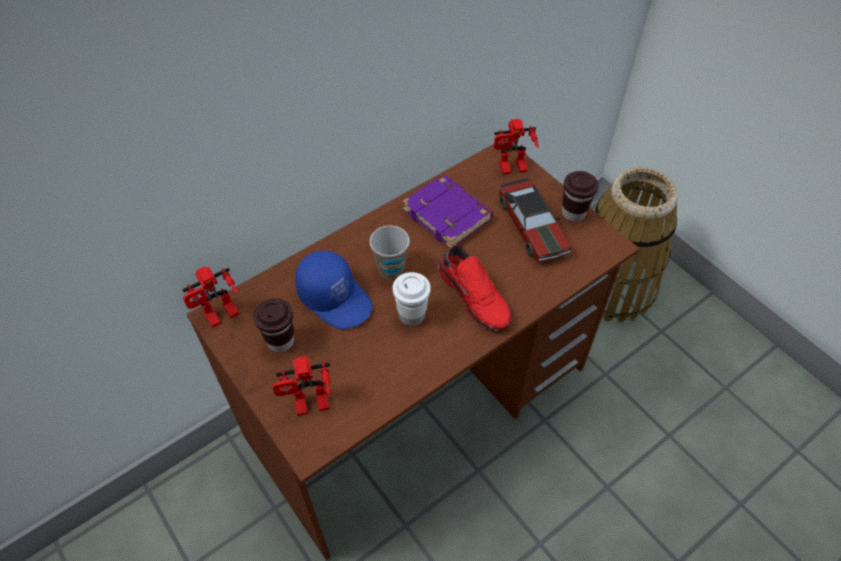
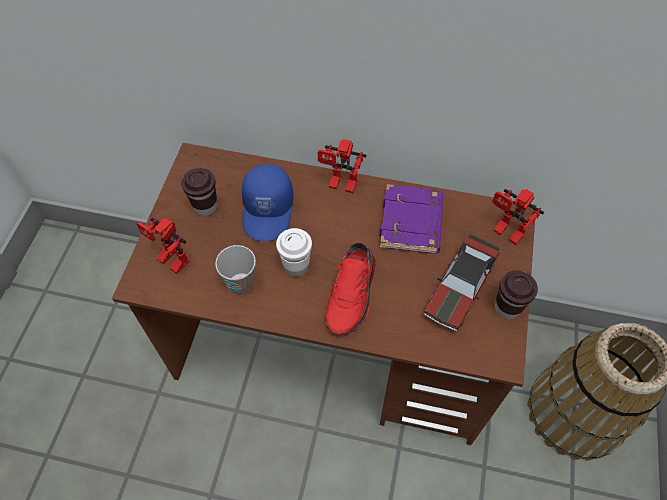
camera: 50 degrees right, 5 degrees up
(221, 317) = (195, 162): toy robot -> toy robot (340, 186)
(391, 268) = (325, 224): cup -> cup (241, 284)

